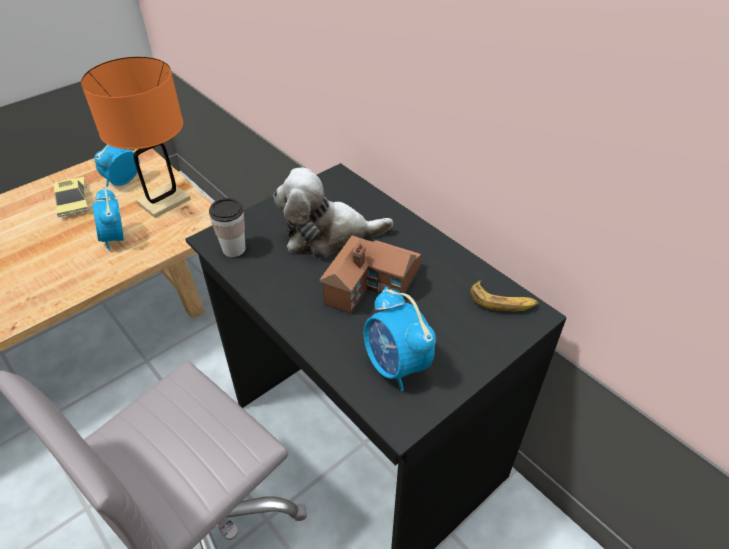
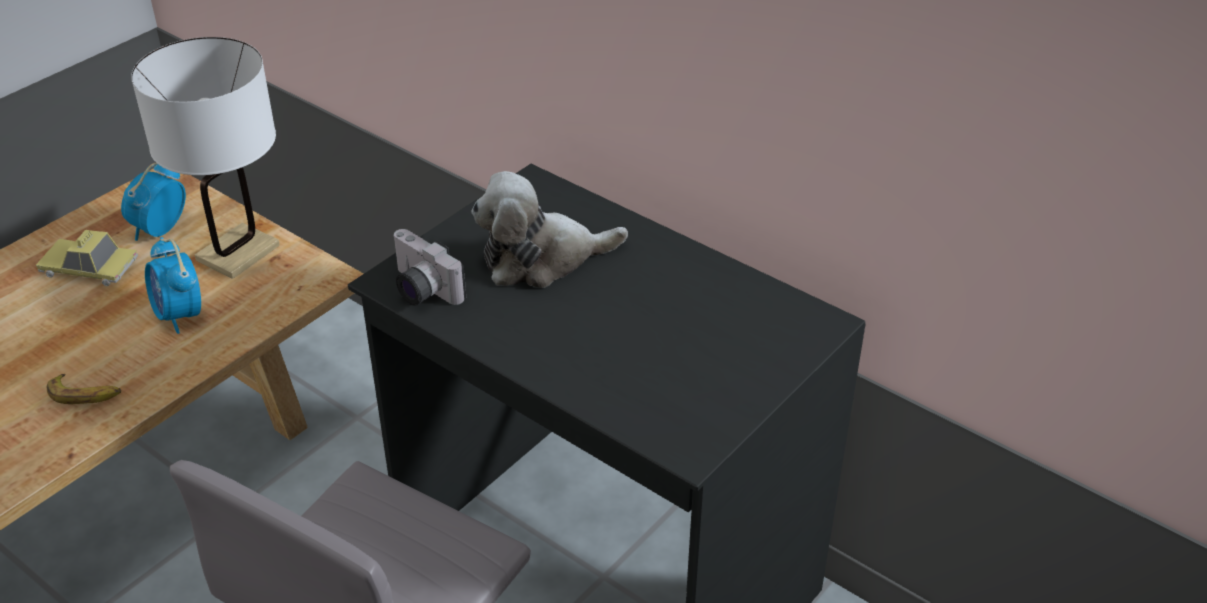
camera: 10 degrees left, 5 degrees down
(73, 201) = (90, 268): toy car -> toy car turned 45 degrees counterclockwise
(164, 201) = (238, 252): orange table lamp -> white table lamp
(234, 249) = (420, 290): cup -> camera
(372, 284) = (617, 312): toy house -> none
(396, 366) = (670, 398): alarm clock -> none
(502, 302) = (785, 313): banana -> banana (85, 395)

